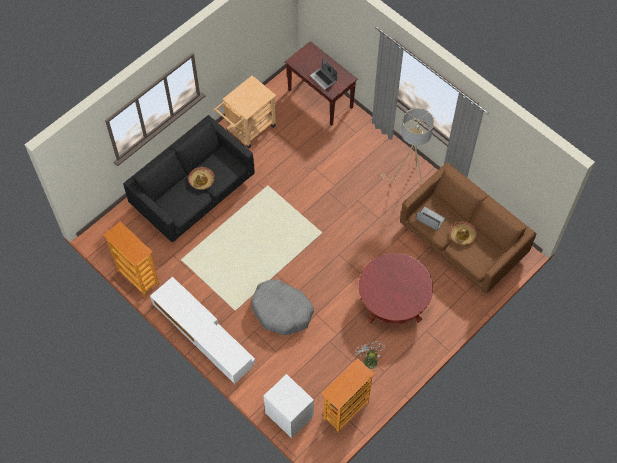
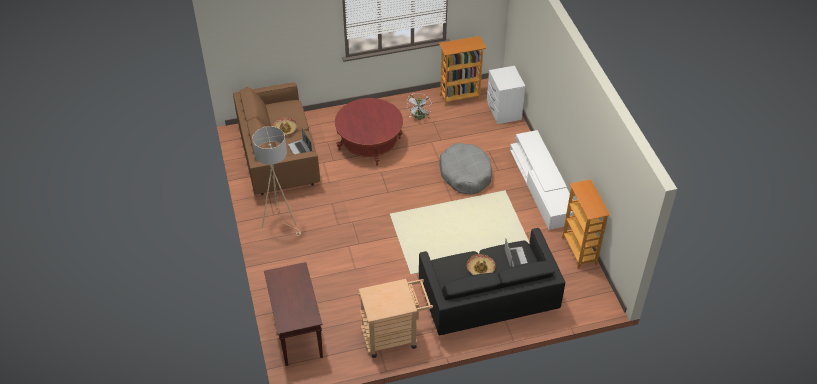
camera: 150 degrees left, 15 degrees down
(324, 79) = (296, 286): laptop -> laptop (515, 258)

